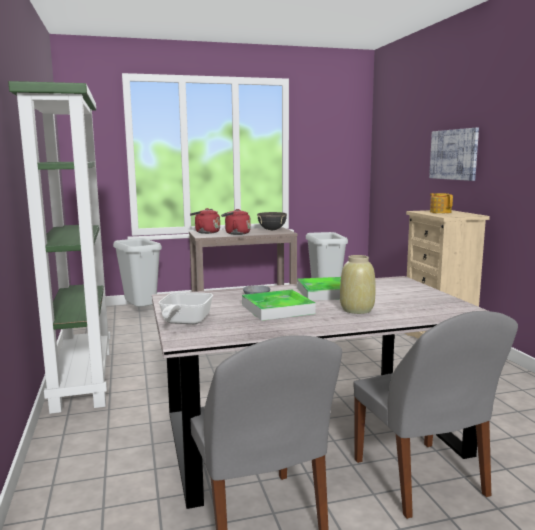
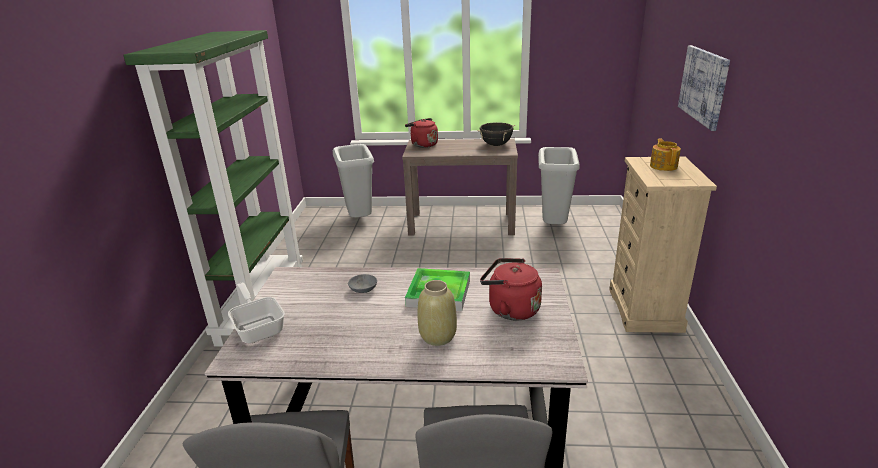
camera: 20 degrees right, 15 degrees up
(184, 322) = (259, 327): frying pan -> frying pan turned 120 degrees clockwise
(236, 233) = (450, 150): red kettle -> red kettle (510, 309)
(277, 309) = (361, 319): tray -> none

